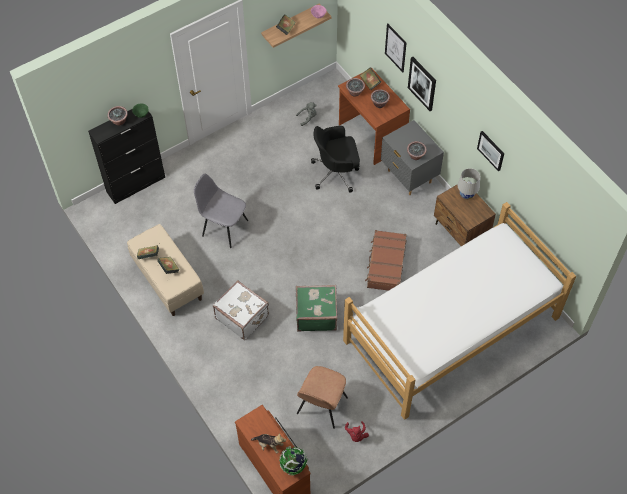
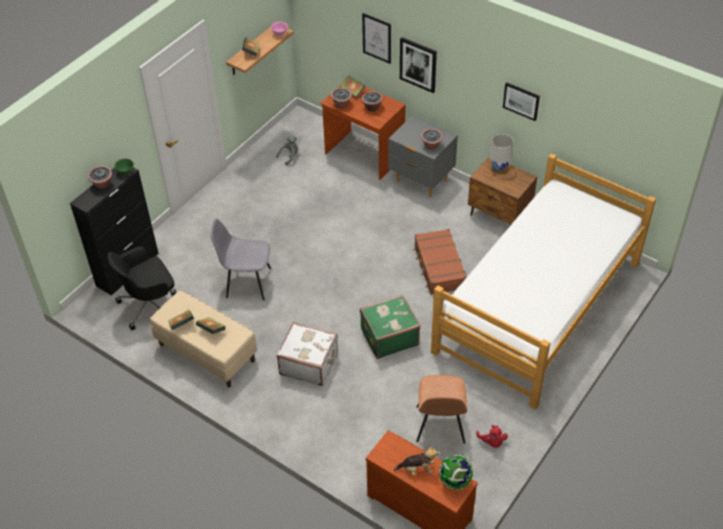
camera: 20 degrees left, 10 degrees down
(336, 172) = (344, 197): black office chair -> black office chair (150, 305)

